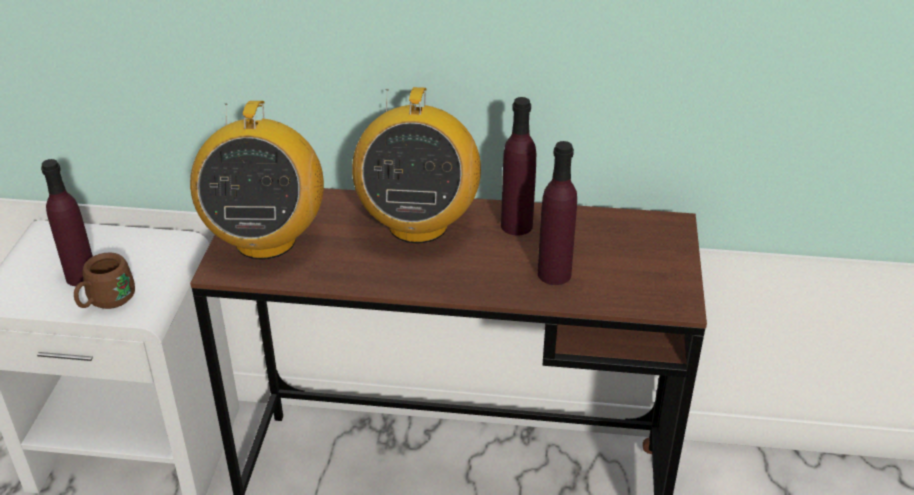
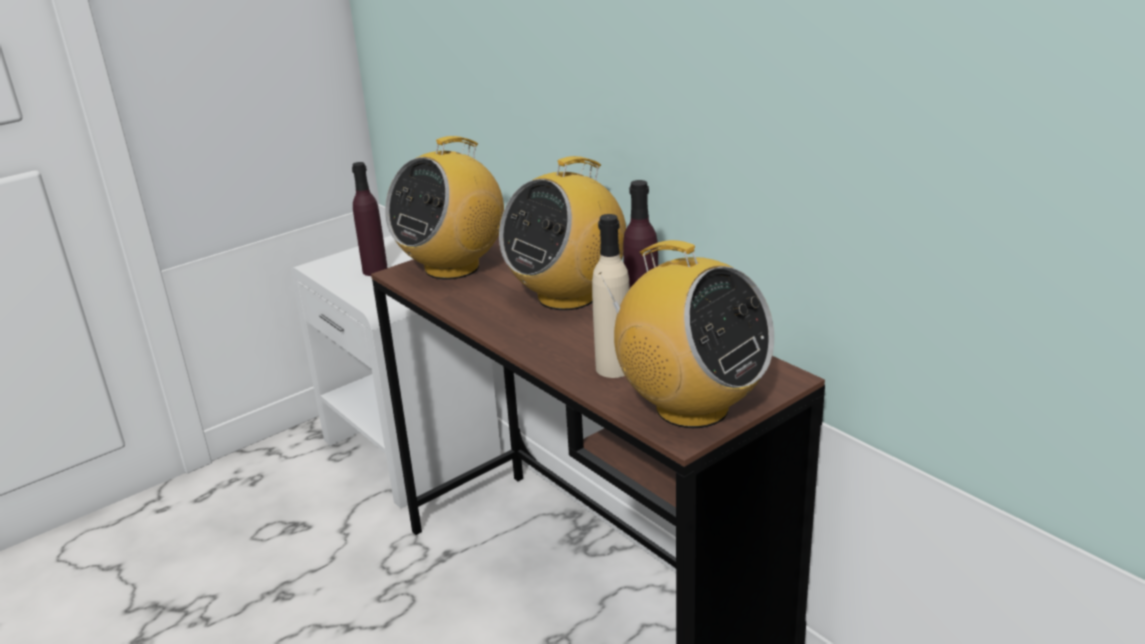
camera: 45 degrees right, 10 degrees down
(106, 301) = (366, 289): brown mug -> none
(554, 274) = (613, 368): purple bottle -> beige bottle
(652, 279) = (690, 408): none -> radio

